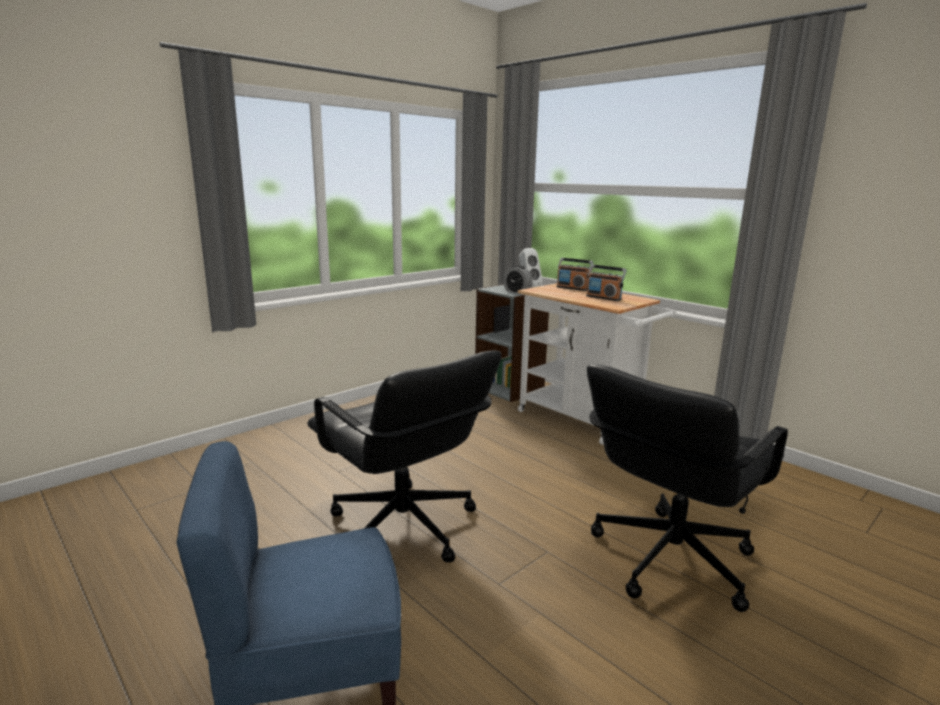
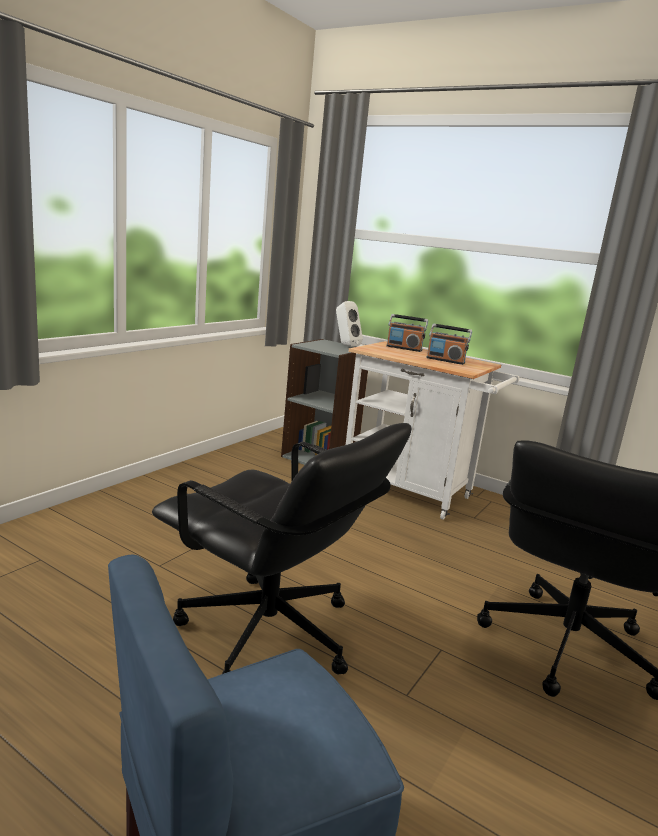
camera: 15 degrees left, 0 degrees up
(517, 292) = (338, 350): alarm clock -> none

